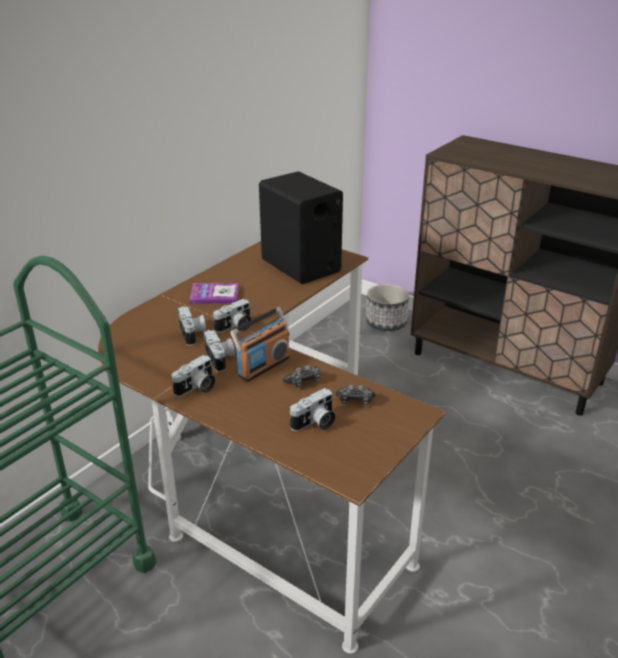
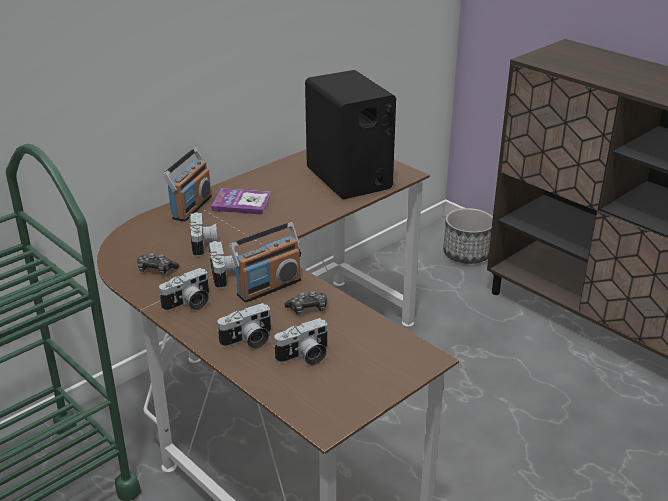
camera: 10 degrees right, 0 degrees up
(170, 302) = (191, 207): none -> radio
(235, 327) = (252, 241): camera -> camera (248, 341)
(355, 400) = (358, 336): game controller -> game controller (156, 270)

